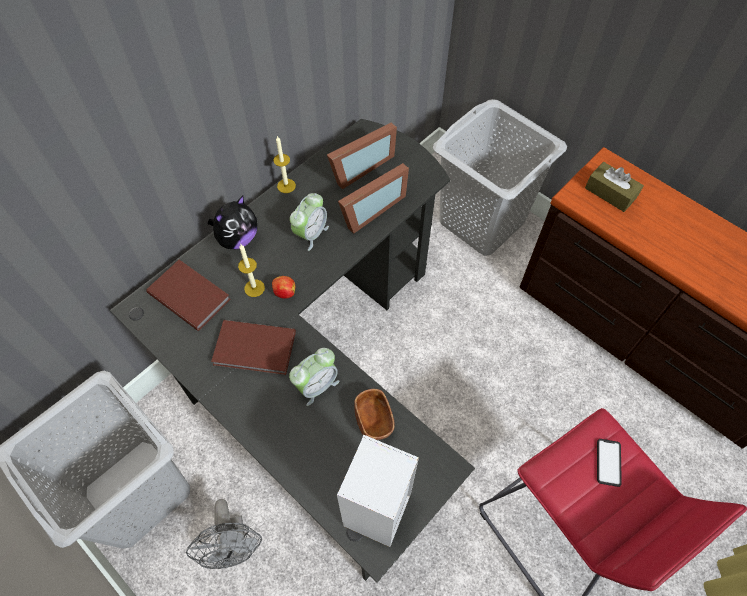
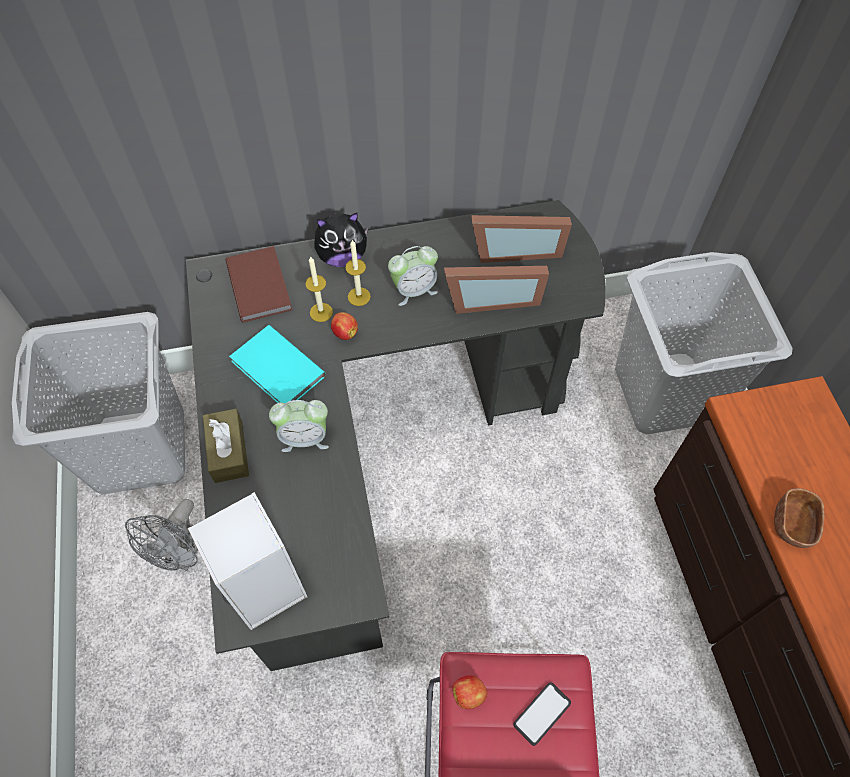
camera: 35 degrees right, 0 degrees up
(255, 350) = (277, 370): brown book -> turquoise book
(286, 186) = (428, 230): candle -> candle (359, 296)
(374, 420) = (330, 505): brown bowl -> brown bowl (792, 525)
(557, 483) = (469, 694): none -> apple
(610, 193) = (784, 432): brown tissue box -> brown tissue box (228, 451)

